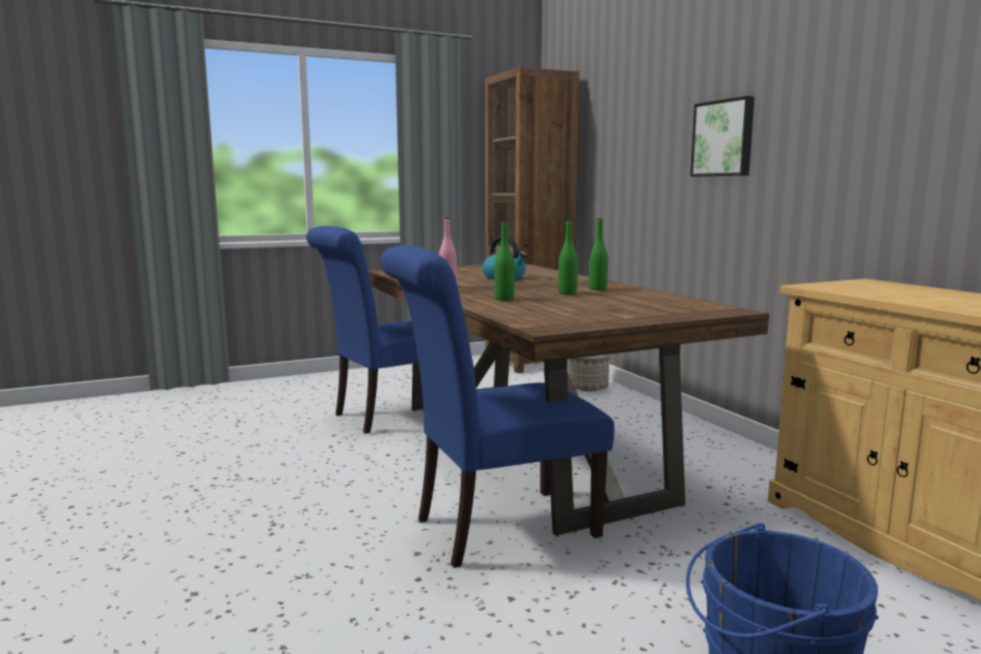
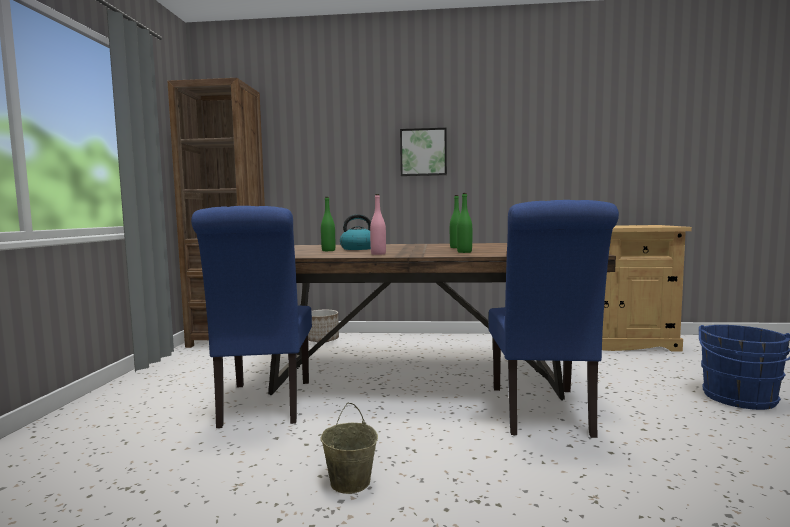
camera: 60 degrees left, 5 degrees down
(278, 474) = (349, 482): none -> beige bucket
(597, 289) = (447, 245): green bottle -> green bottle (328, 250)

